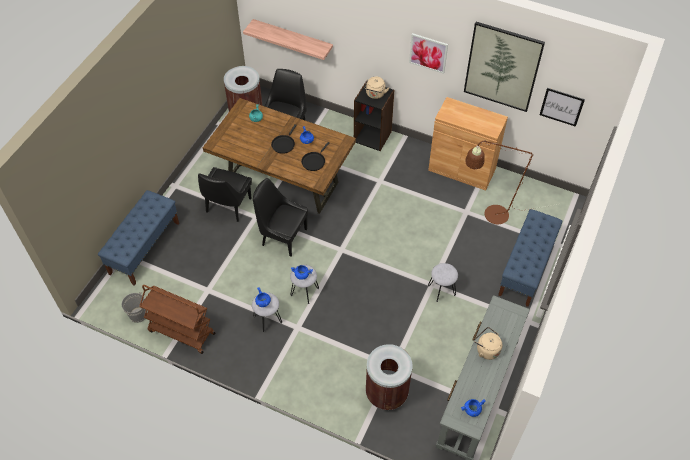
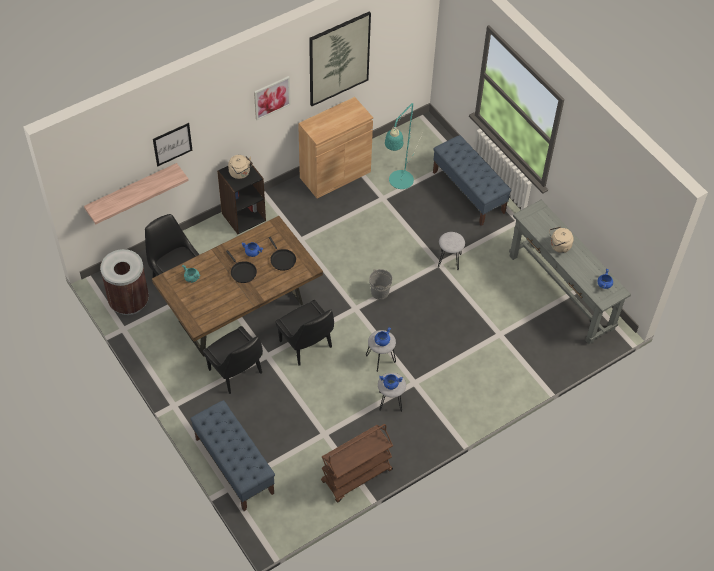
camera: 60 degrees left, 0 degrees up
(138, 315) = (311, 504): grey bucket -> grey bucket (380, 292)
(282, 236) = (307, 345): black chair -> black chair turned 90 degrees counterclockwise
(386, 393) = (521, 351): brown trash can -> none
(490, 215) = (399, 184): brown floor lamp -> turquoise floor lamp
(561, 106) = (393, 53): picture -> picture (172, 144)

